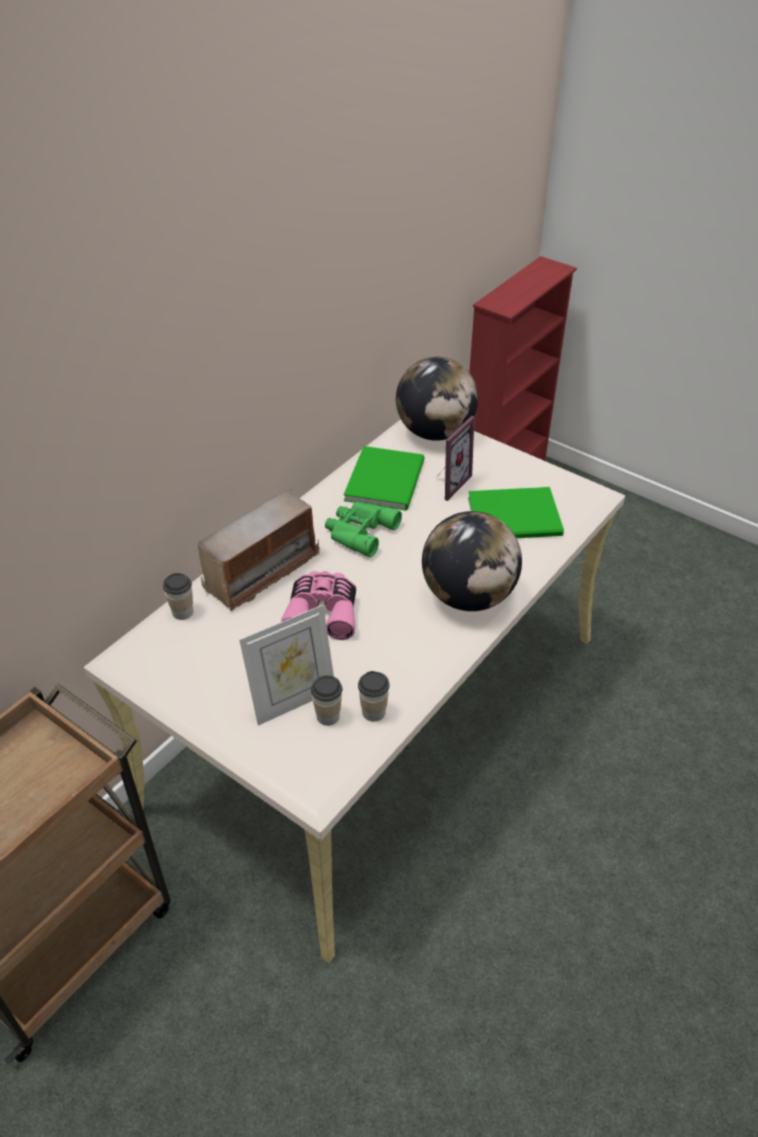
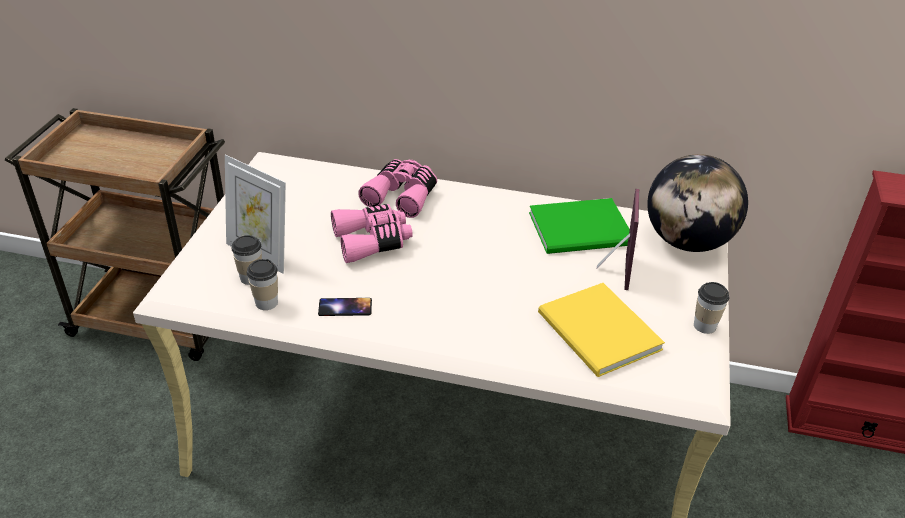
camera: 65 degrees right, 5 degrees down
(182, 612) = (331, 172): cup -> cup (704, 325)
(262, 571) = (402, 195): radio -> pink binoculars
(359, 532) = (492, 233): green binoculars -> none
(410, 656) = (345, 307): none -> phone
(447, 483) = (612, 270): picture frame -> picture frame turned 90 degrees counterclockwise
(468, 596) = (450, 326): globe -> none
(517, 518) = (598, 334): green book -> yellow book

